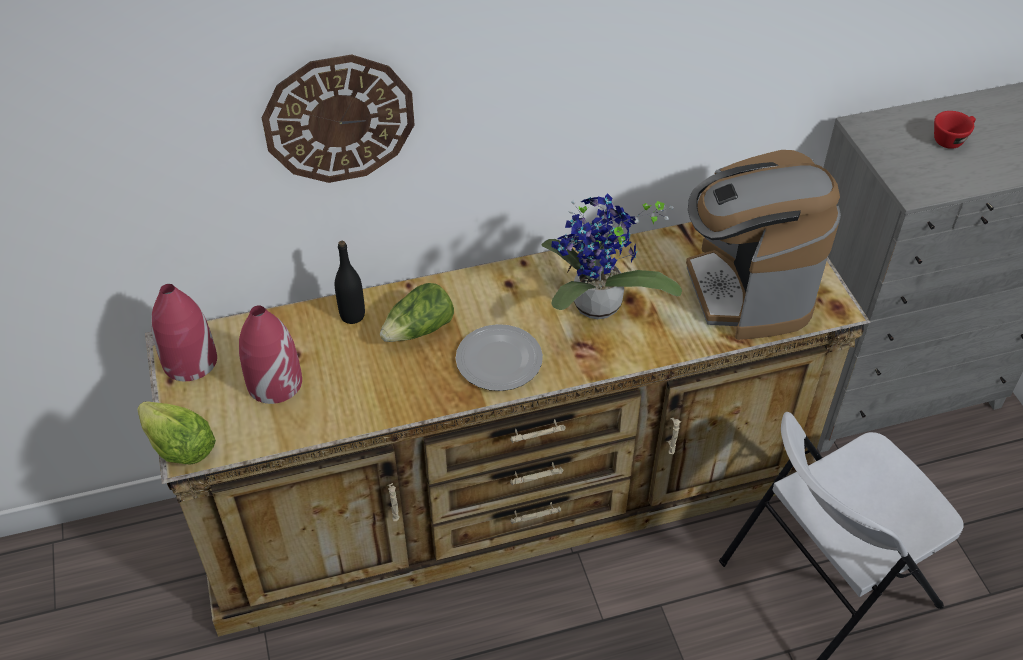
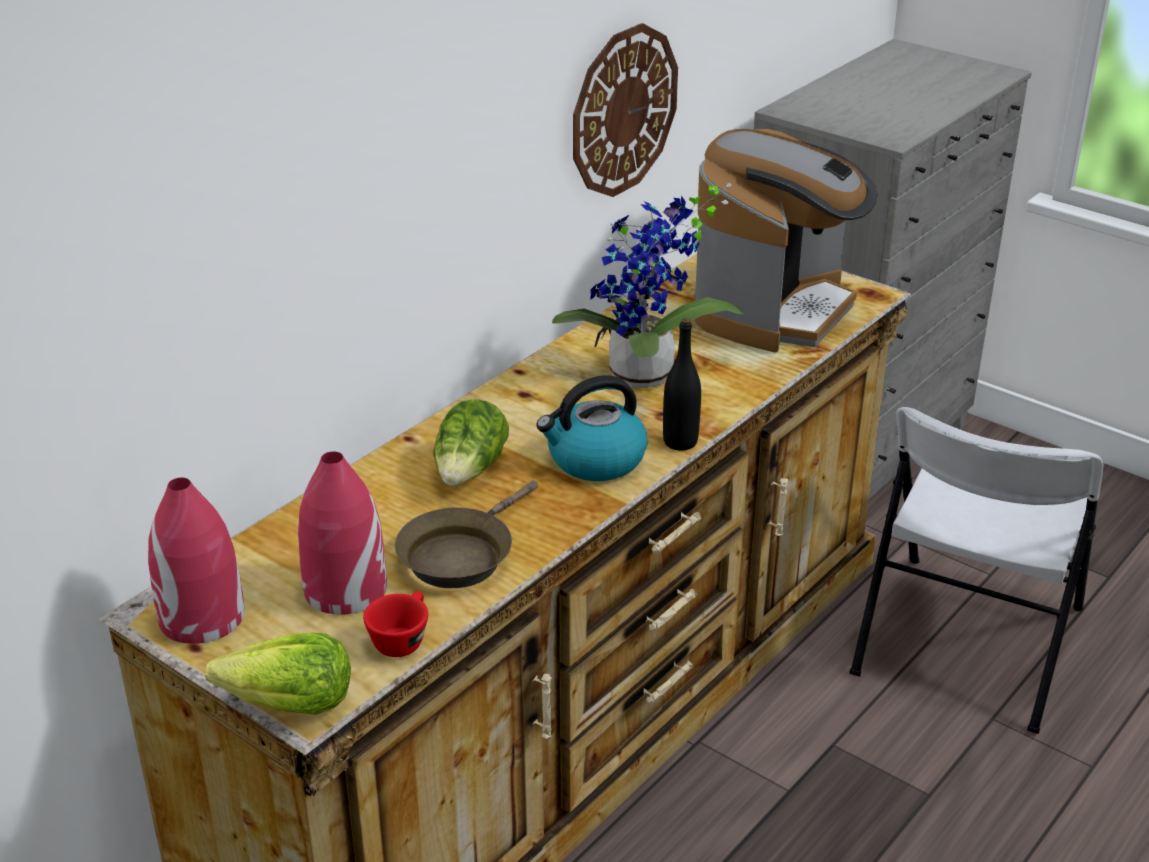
camera: 35 degrees left, 15 degrees down
(339, 119) = (315, 189): wall clock -> wall clock (623, 110)
(352, 315) = (371, 490): black bottle -> black bottle (680, 442)
(355, 392) = (460, 555): none -> brown frying pan
(499, 361) = (595, 460): plate -> kettle
(747, 290) = (775, 310): coffee machine -> coffee machine turned 105 degrees counterclockwise
(951, 139) = (873, 97): red cup -> red cup (401, 638)

